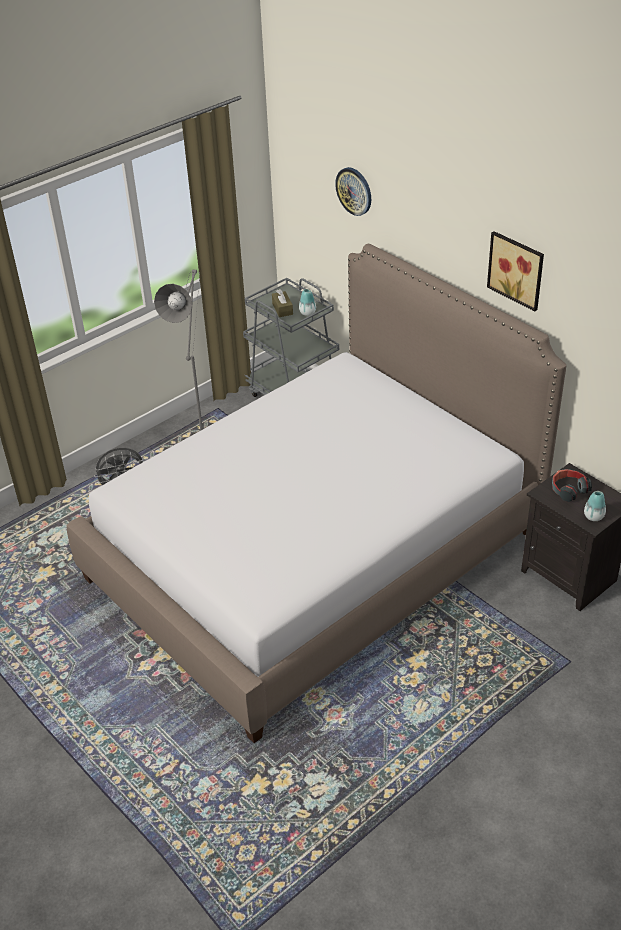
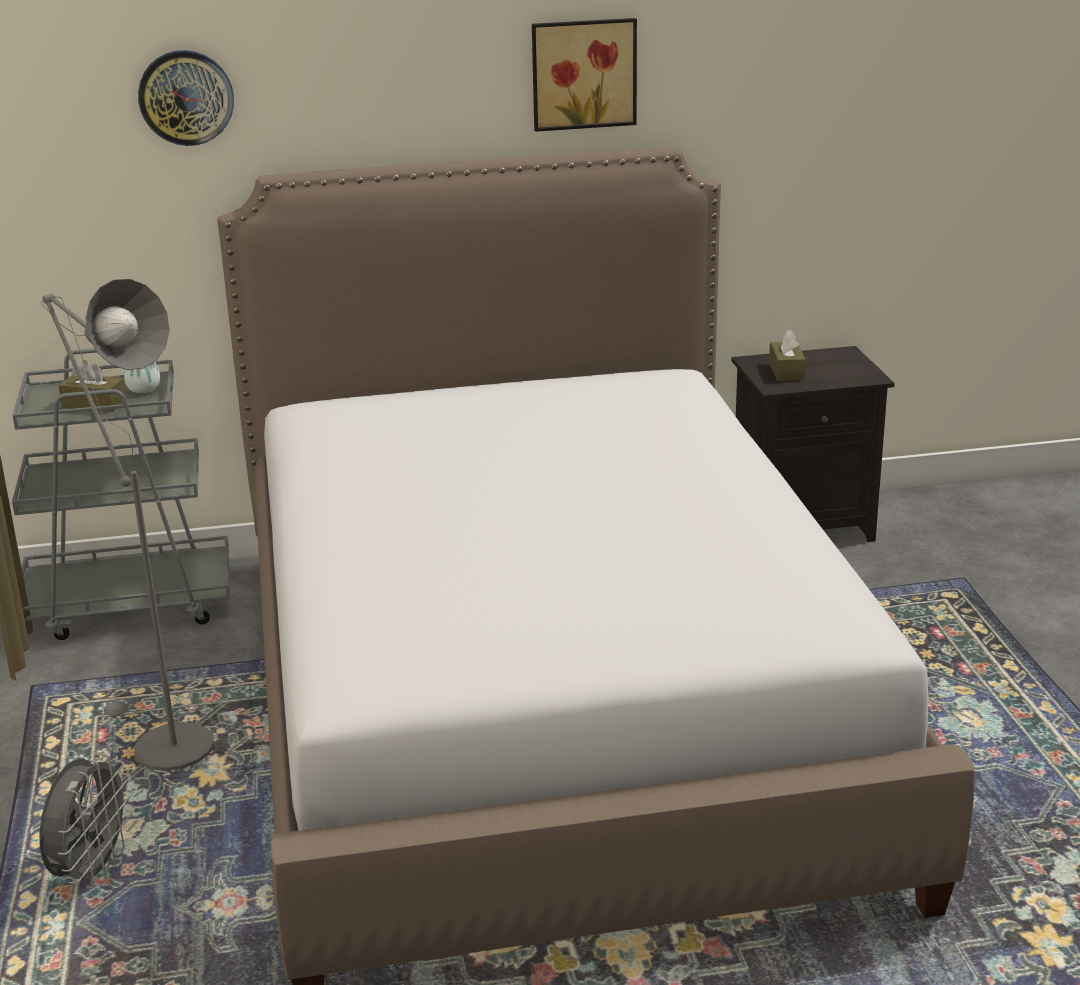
camera: 60 degrees left, 15 degrees down
(568, 490) = (786, 371): headphones -> brown tissue box
(593, 516) = (856, 373): vase -> none

